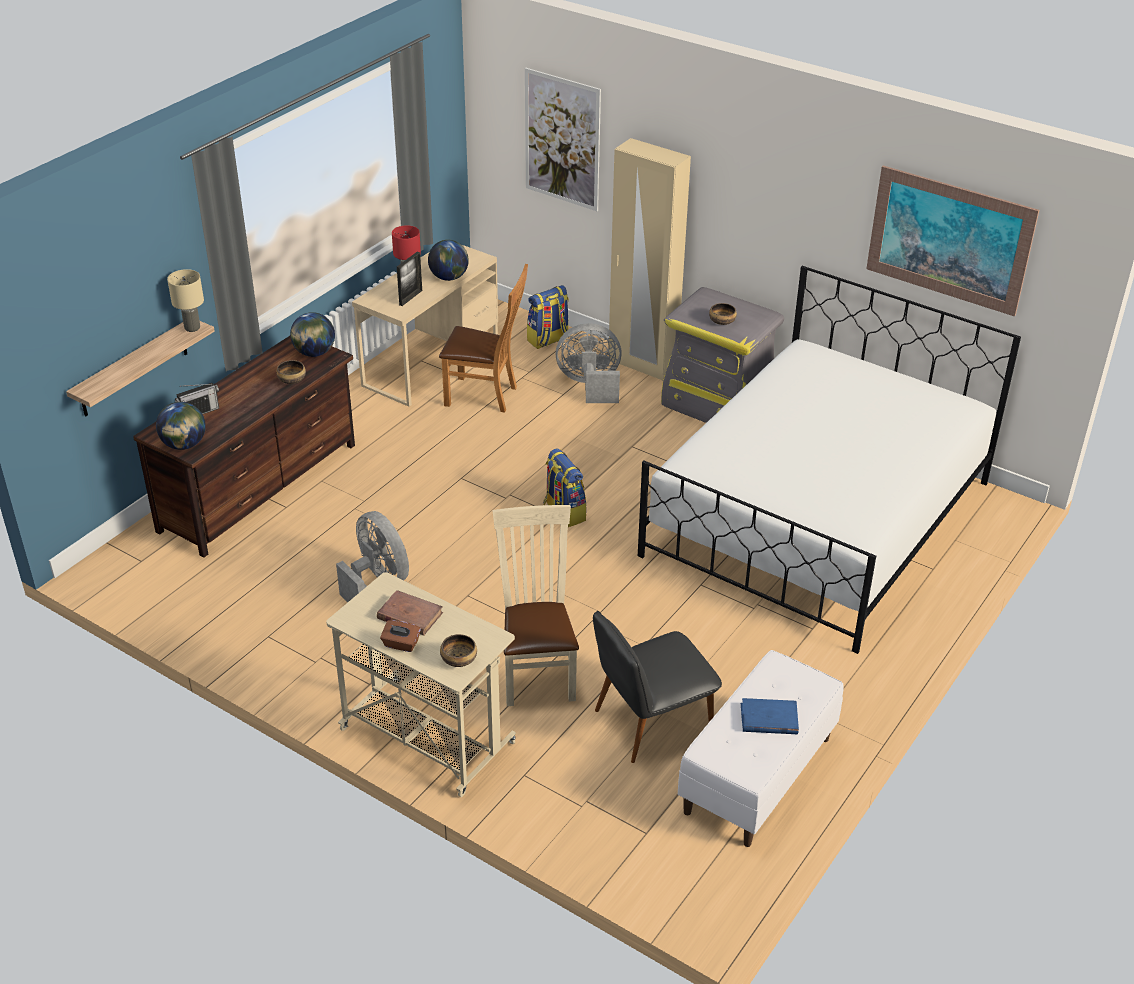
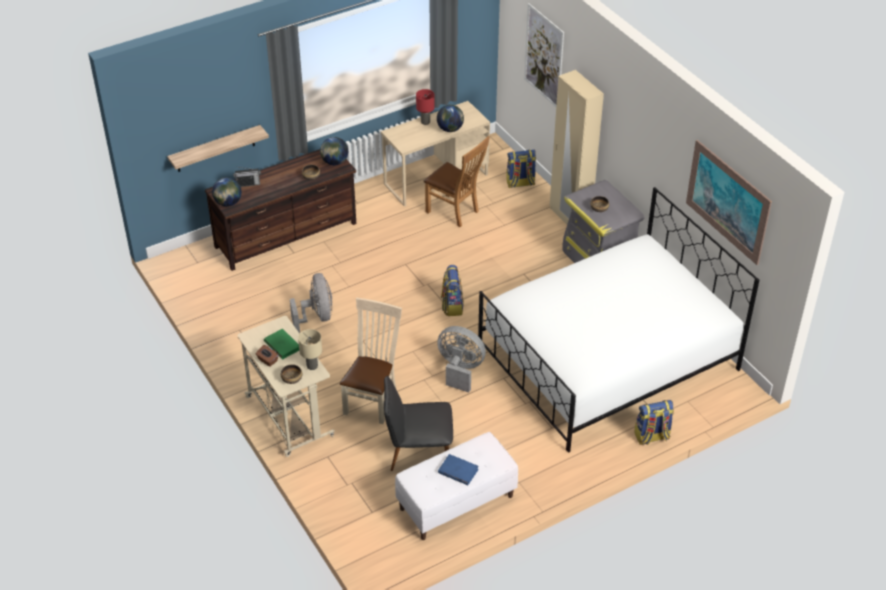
camera: 25 degrees right, 5 degrees up
(191, 329) = (255, 133): beige table lamp -> beige table lamp (311, 367)
(409, 616) = (282, 345): brown book -> green book
(410, 297) = (417, 138): picture frame -> none
(590, 385) = (526, 224): grey fan -> grey fan (460, 370)
(946, 598) = (651, 437): none -> backpack

